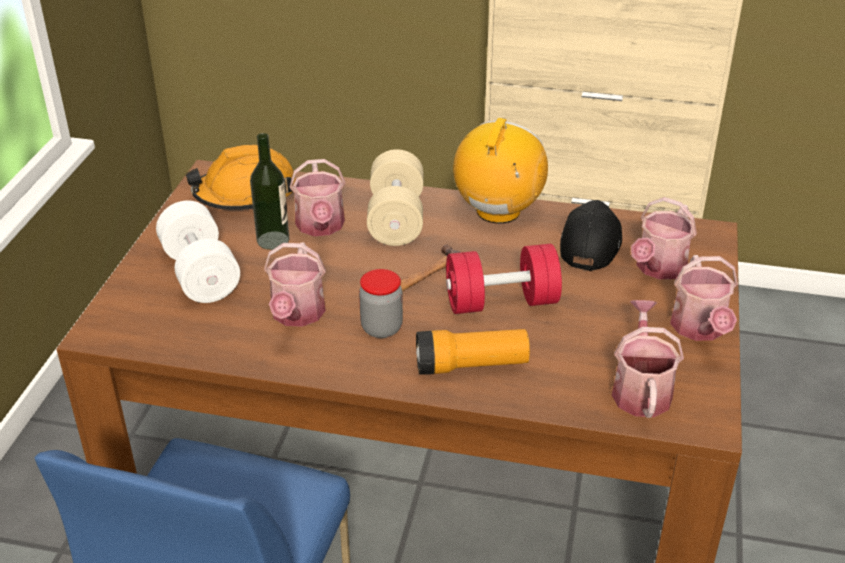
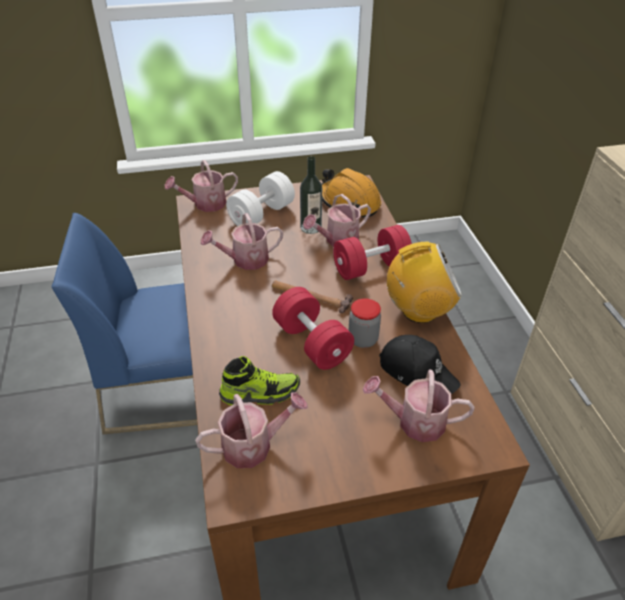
camera: 65 degrees right, 5 degrees up
(381, 328) = (252, 297): jar -> jar (363, 339)
(396, 219) = (371, 267): beige dumbbell -> red dumbbell
(471, 365) = (236, 347): flashlight -> none
(562, 364) = (260, 393): none -> shoe
(589, 243) = (417, 371): black cap -> black cap turned 45 degrees clockwise
(700, 329) = (348, 468): watering can -> watering can (205, 204)

